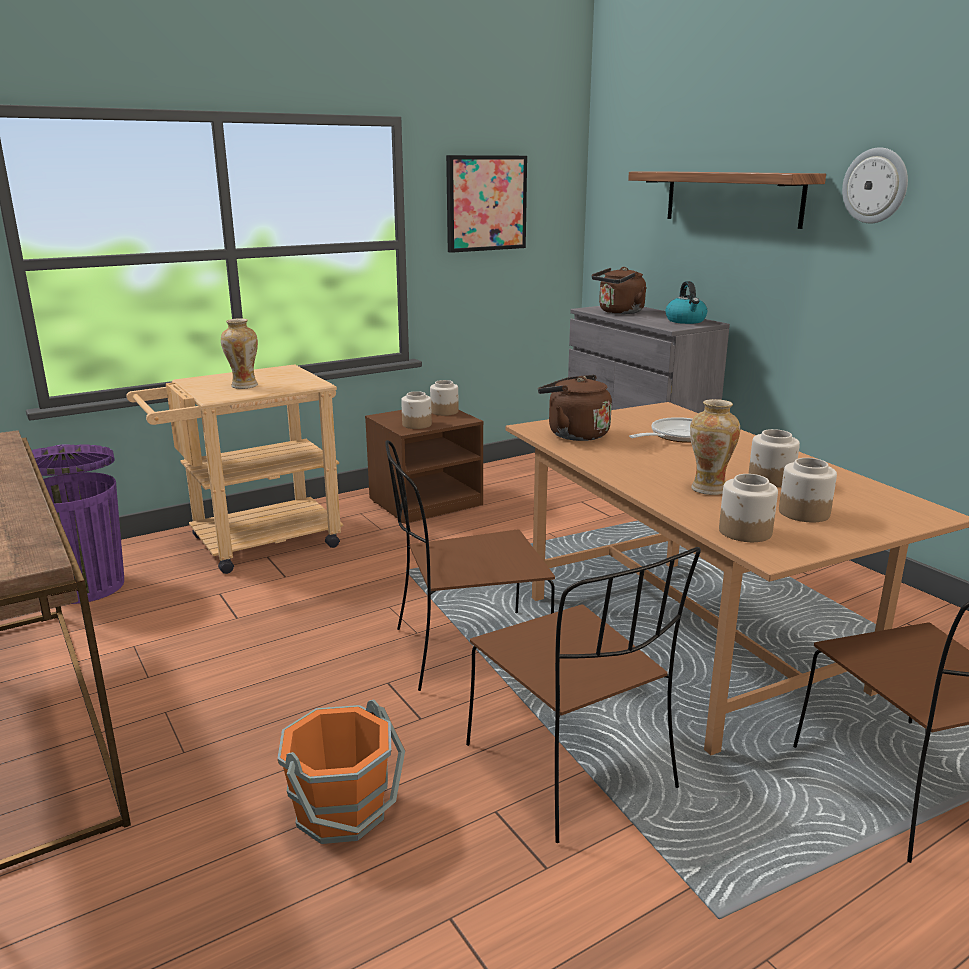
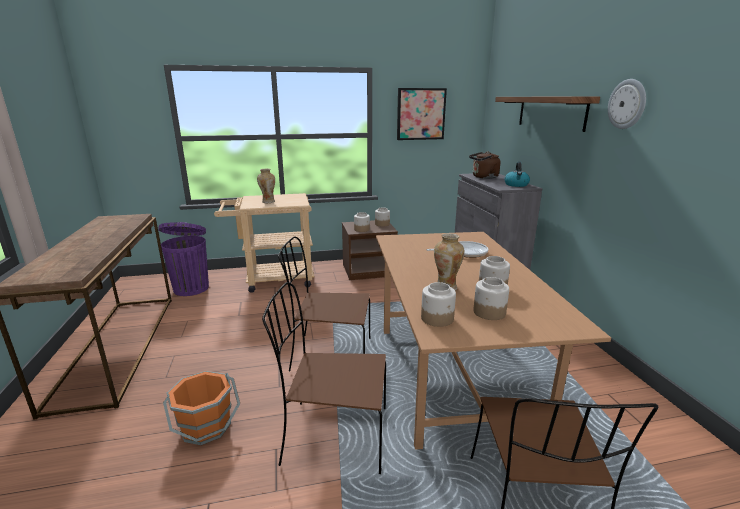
camera: 20 degrees right, 0 degrees up
(572, 769) = (333, 436): brown chair -> brown chair turned 105 degrees clockwise
(574, 434) = (406, 244): brown kettle -> none

